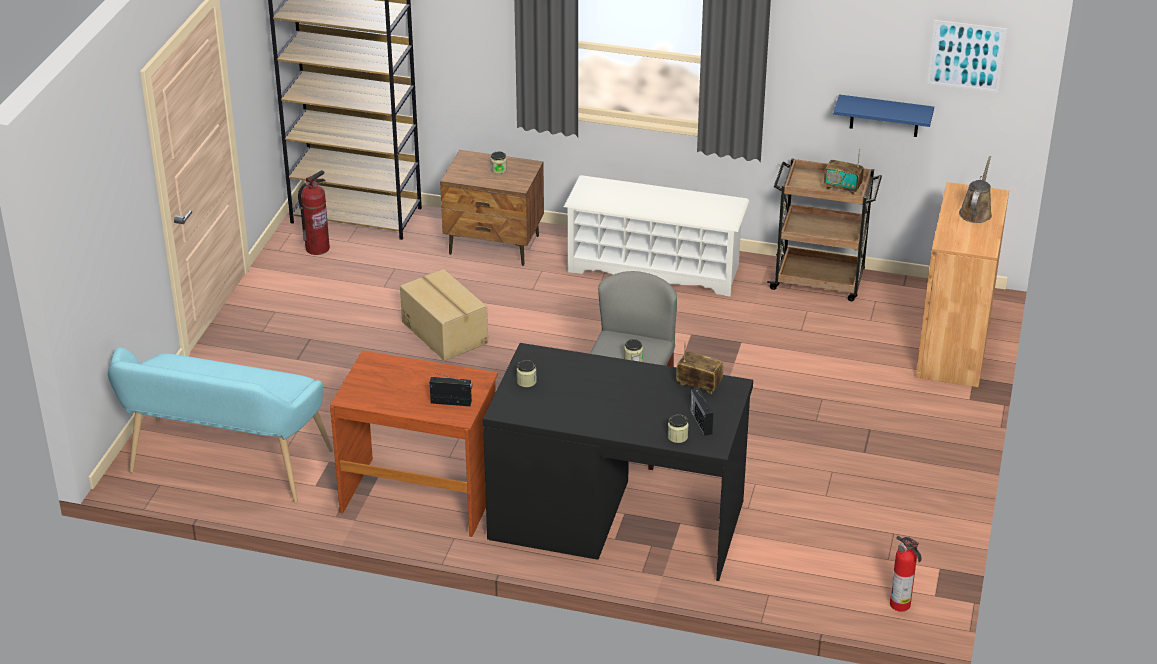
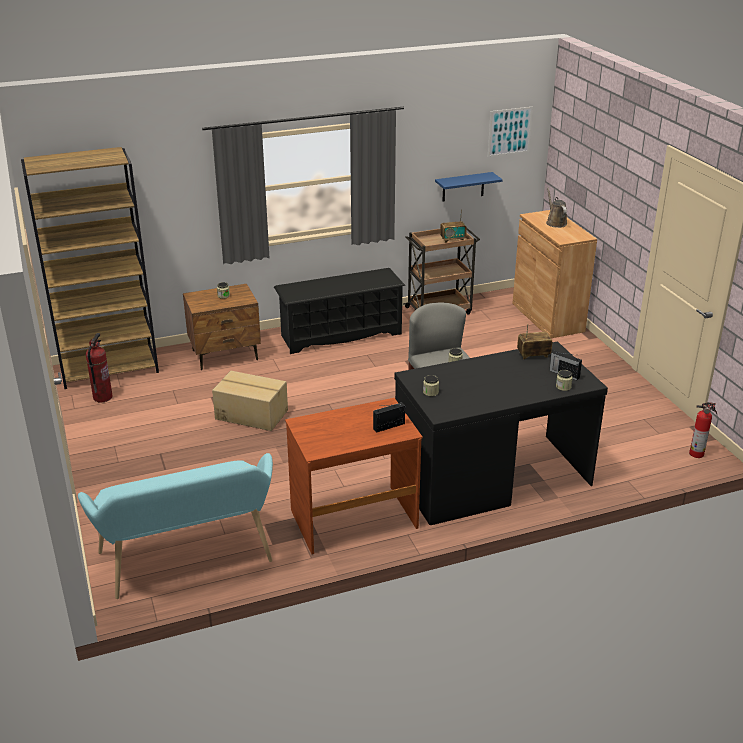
camera: 35 degrees left, 5 degrees down
(655, 268) = (340, 334): white shoe rack -> black shoe rack

